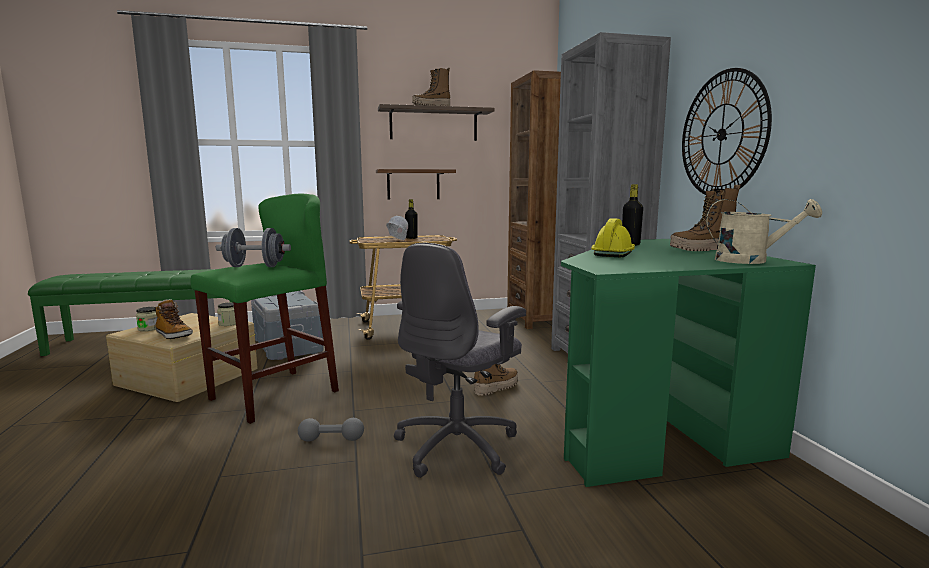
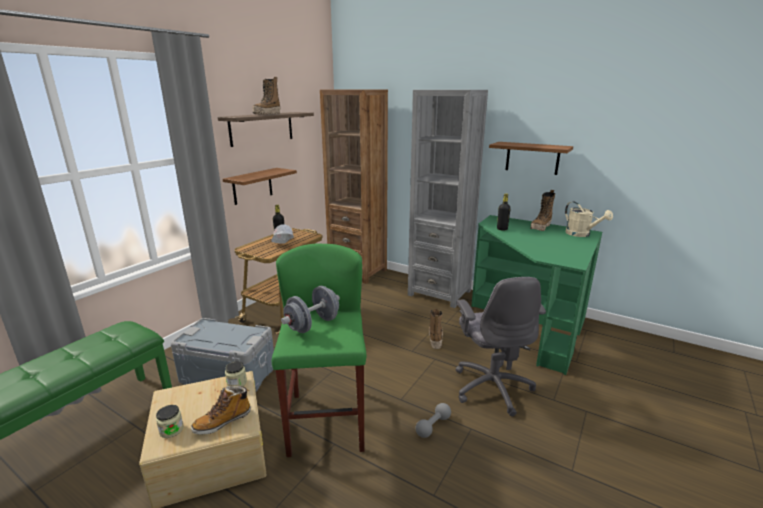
camera: 45 degrees left, 10 degrees up
(173, 335) = (223, 421): boot -> boot turned 150 degrees clockwise
(613, 254) = (528, 243): yellow hard hat -> none
(722, 134) = (532, 158): wall clock -> shelf
(750, 261) = (581, 234): beige watering can -> beige watering can turned 90 degrees clockwise

